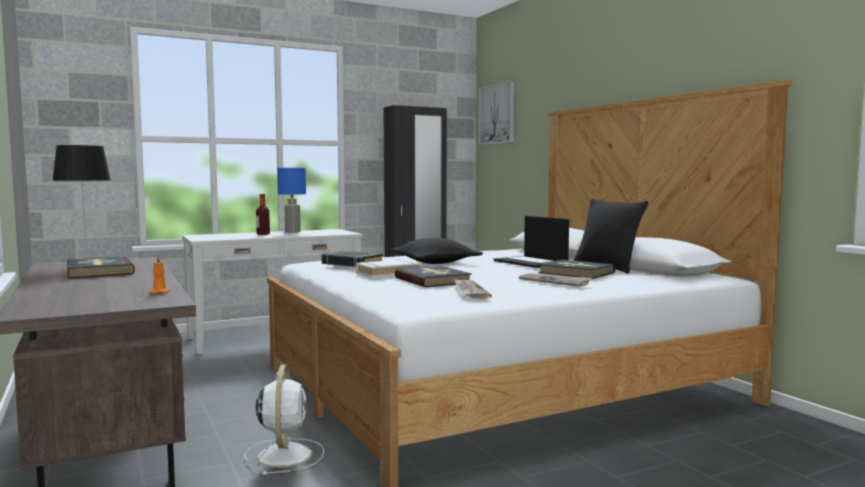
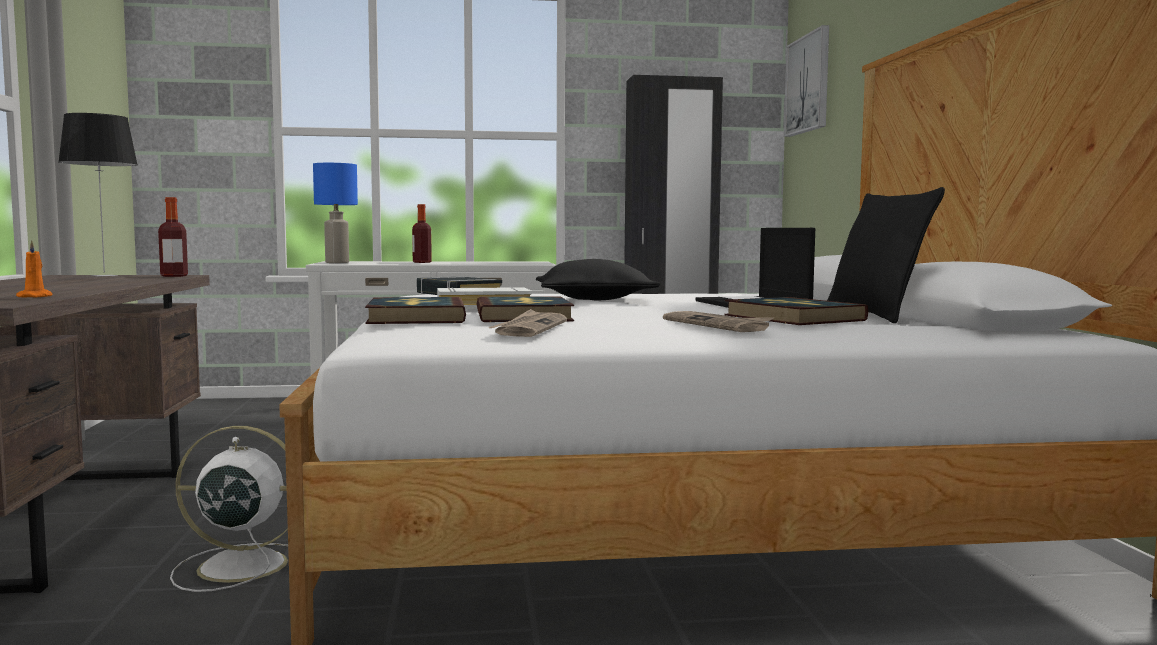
camera: 20 degrees right, 0 degrees up
(99, 271) = (74, 281): book -> book (416, 317)
(143, 260) = (174, 276): none -> bottle
(285, 454) = (238, 566): white fan -> white fan turned 105 degrees counterclockwise
(293, 232) = (471, 261): blue table lamp -> blue table lamp (337, 263)

